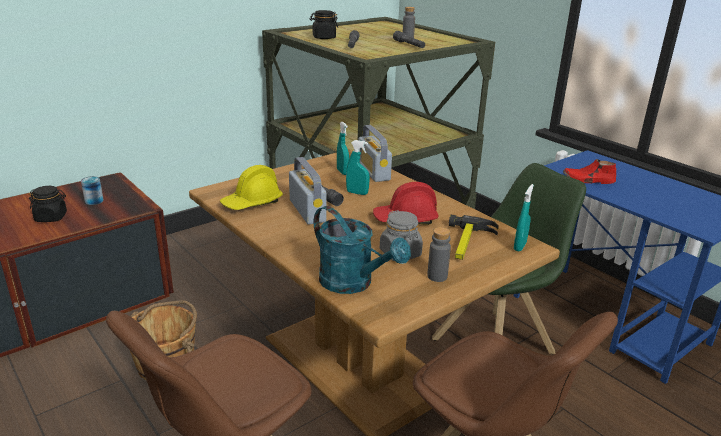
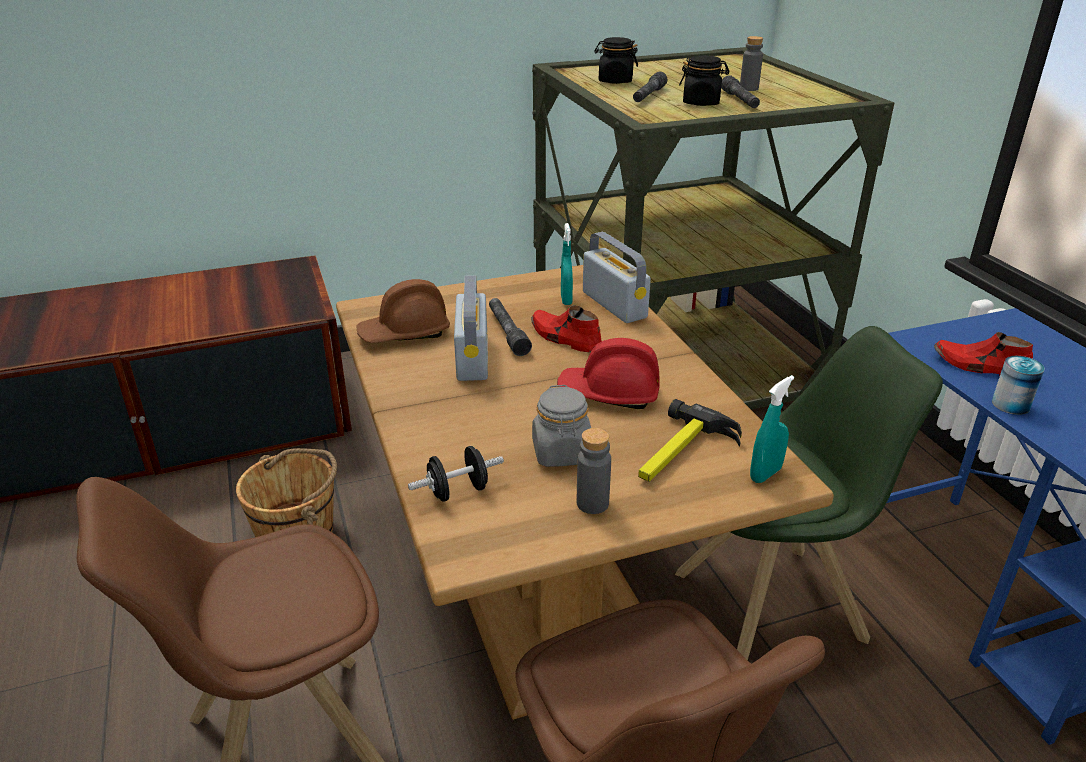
camera: 20 degrees right, 5 degrees up
(51, 217) = (198, 310): black jar -> black jar (701, 102)
(94, 201) = (260, 294): can -> can (1010, 404)
(252, 203) = (405, 334): yellow hard hat -> brown hard hat
(353, 283) = (458, 491): turquoise watering can -> black dumbbell
(357, 193) = (564, 338): turquoise spray bottle -> red shoe
(373, 171) = (614, 304): radio -> radio turned 150 degrees clockwise

